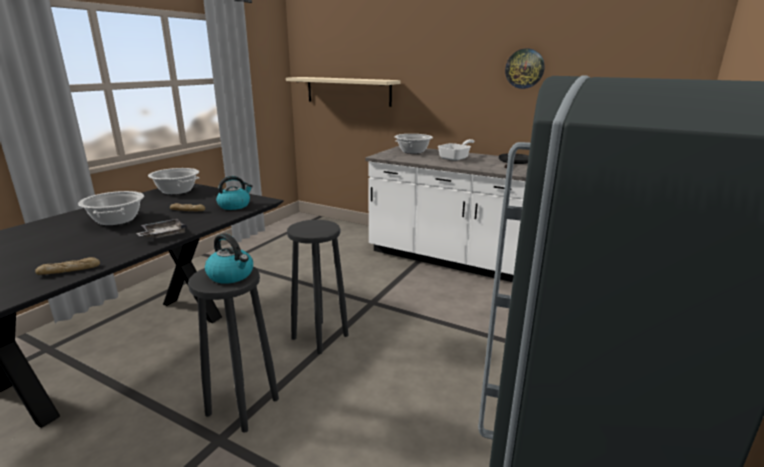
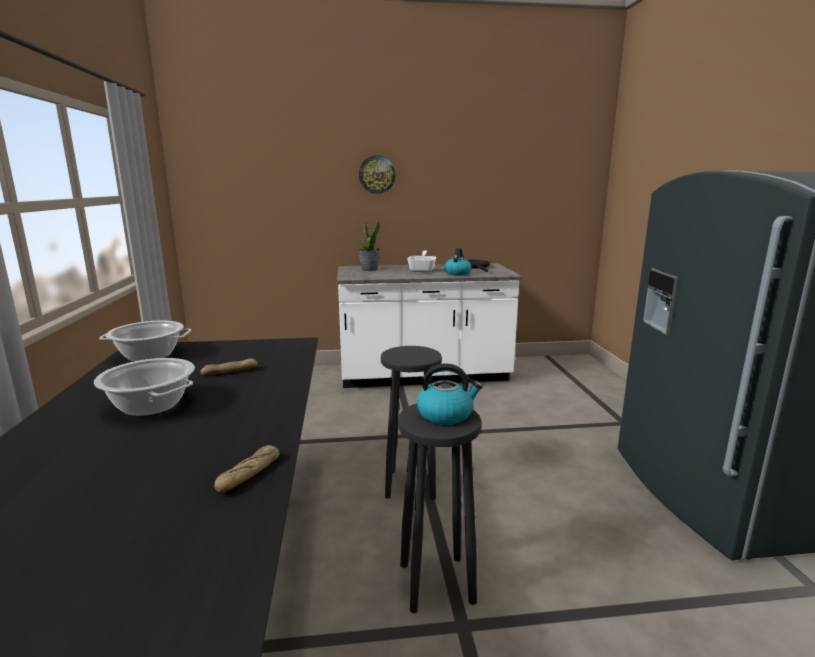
camera: 35 degrees left, 5 degrees down
(163, 235) = (269, 402): grey tray -> none
(234, 205) = (276, 354): kettle -> kettle (457, 273)
(348, 91) = (263, 209): beige shelf -> none
(413, 151) = (369, 269): cooking pot -> potted plant
(524, 68) = (464, 179): wall clock -> wall clock (377, 174)

